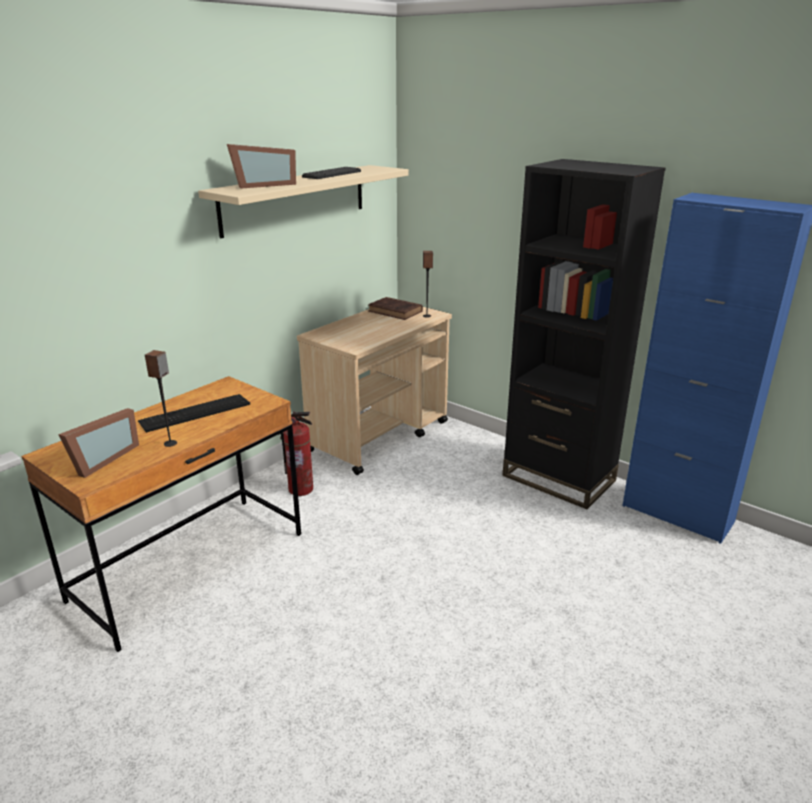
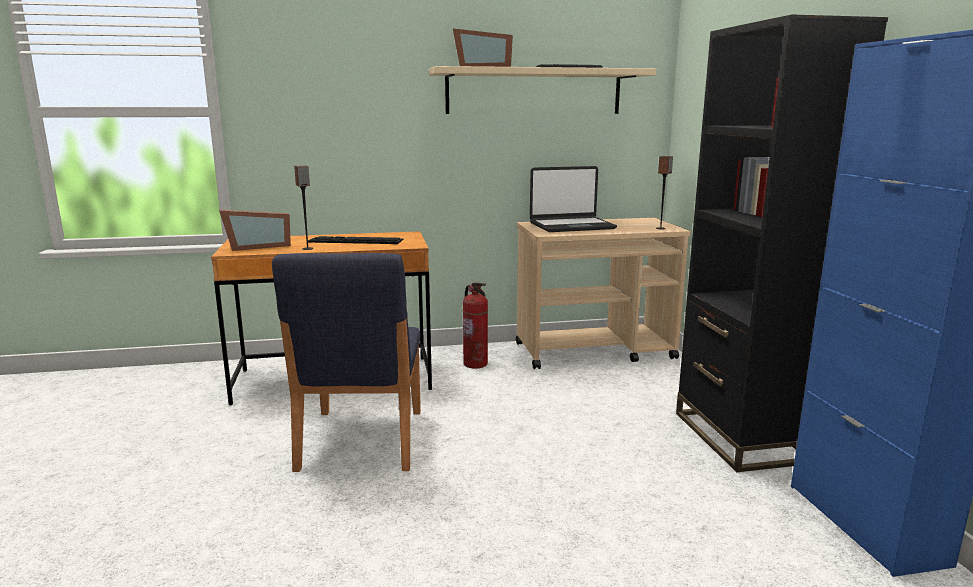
camera: 40 degrees right, 10 degrees down
(314, 618) = (360, 440): none -> blue chair
(355, 330) = (571, 226): none -> laptop
(396, 312) = (636, 223): brown book -> none

